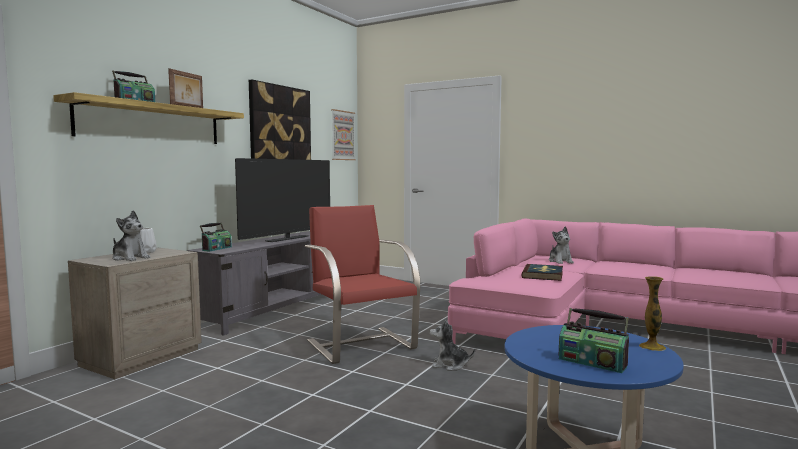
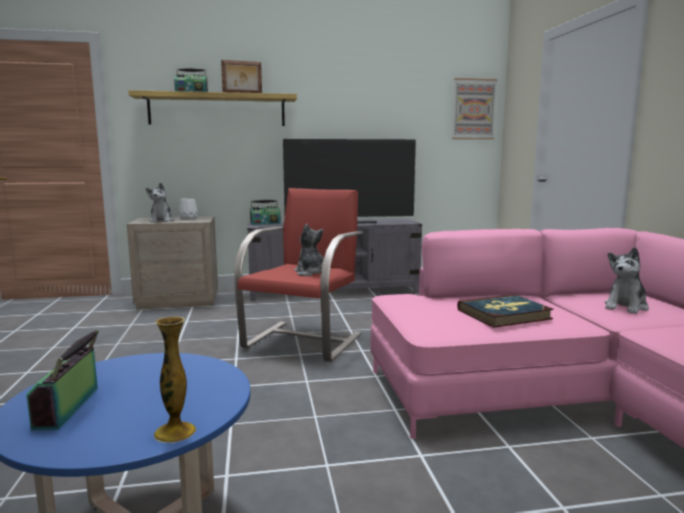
camera: 50 degrees right, 5 degrees up
(280, 127) = (369, 105): picture -> none
(449, 365) = (309, 389): plush toy -> plush toy (311, 273)

